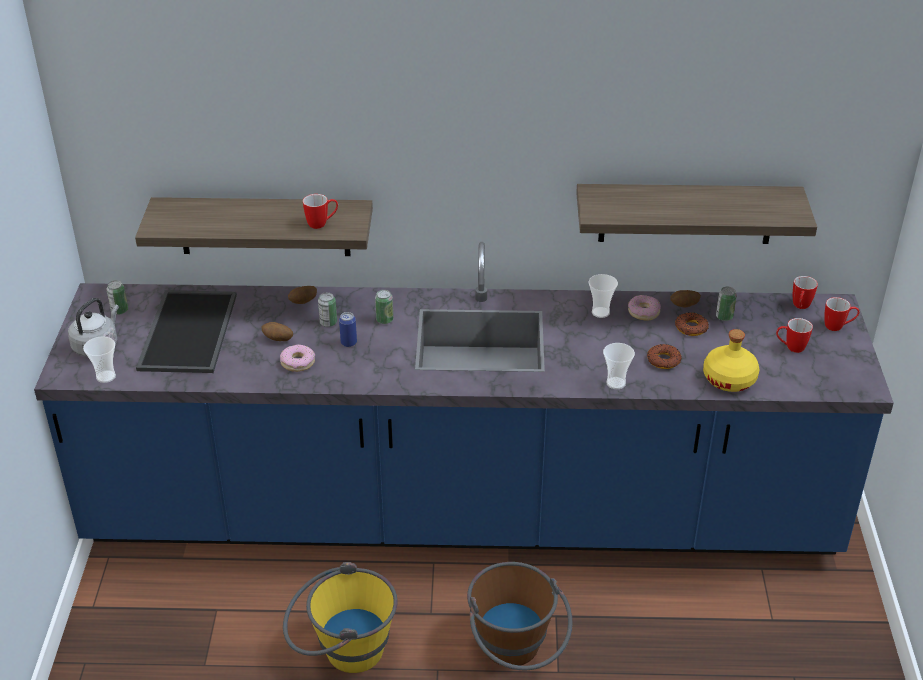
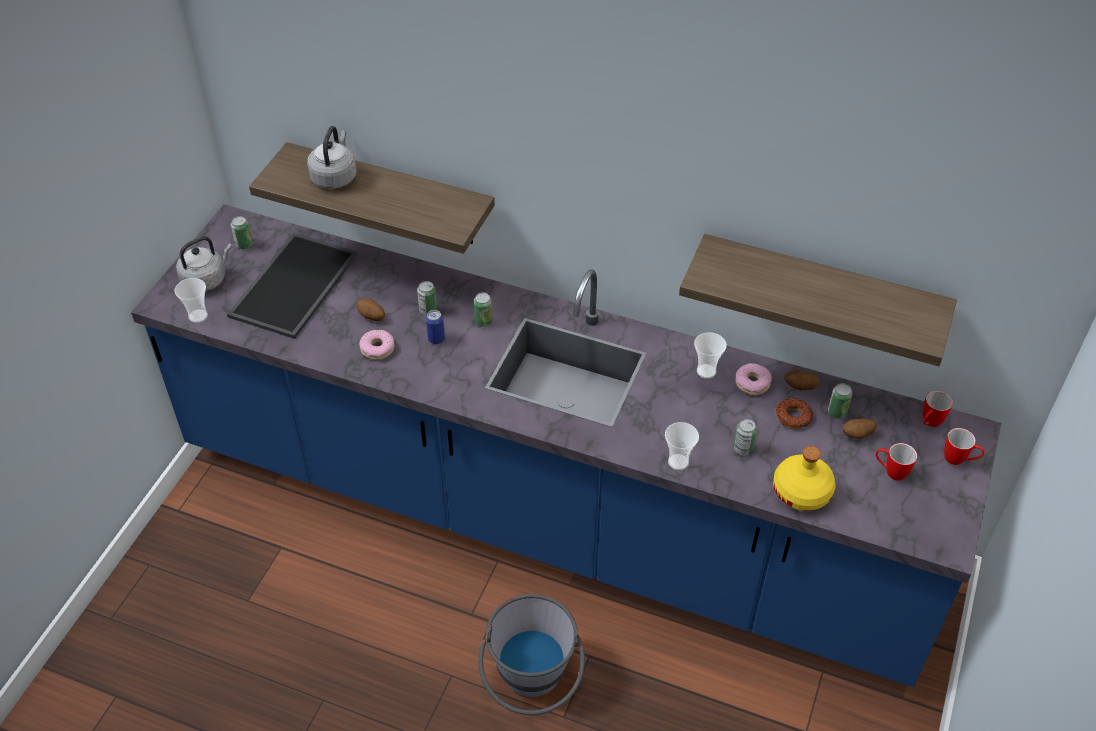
camera: 20 degrees right, 10 degrees up
(215, 214) = (335, 176): none -> grey kettle
(303, 302) = (415, 280): potato -> potato (857, 435)
(322, 224) = (430, 214): mug -> none
(342, 651) = (373, 627): yellow bucket -> none
(516, 653) = (532, 683): brown bucket -> grey bucket
(663, 360) = (742, 448): donut -> can

